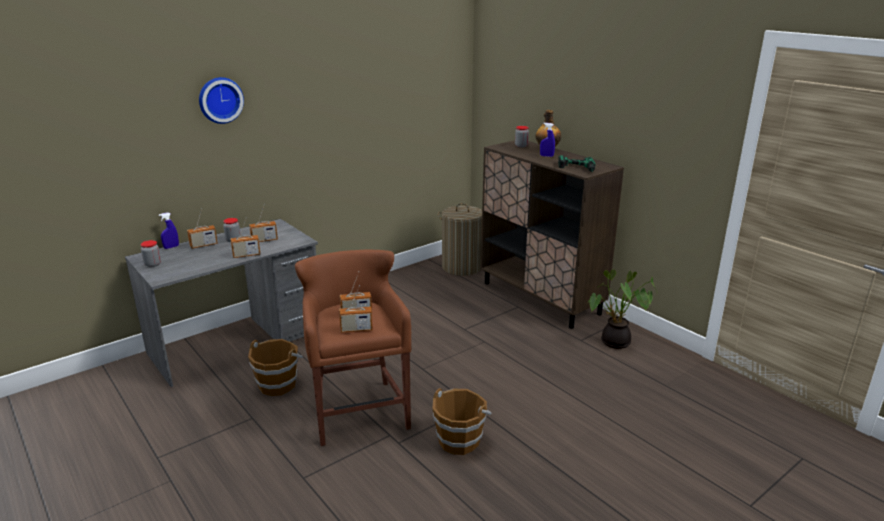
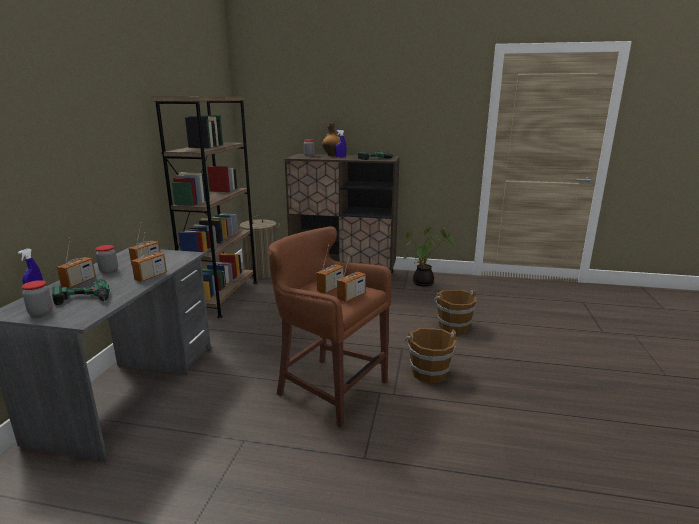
camera: 40 degrees left, 5 degrees down
(183, 263) = (83, 301): none -> power drill
(220, 100) = (61, 108): wall clock -> none
(278, 384) = (228, 403): brown bucket -> brown bucket (453, 326)
(394, 283) = (222, 297): none -> brown bookcase

